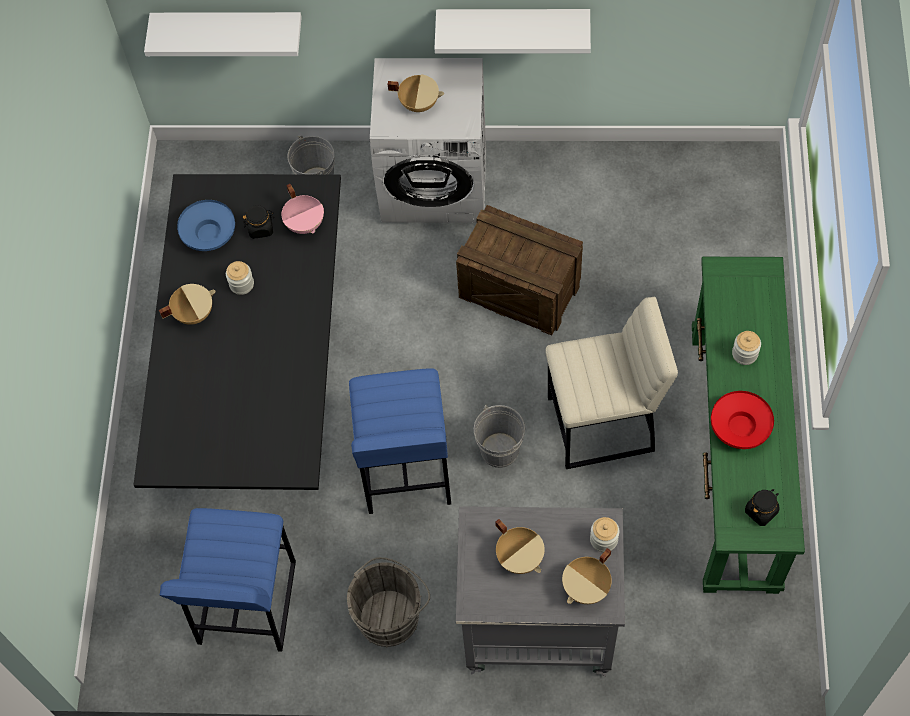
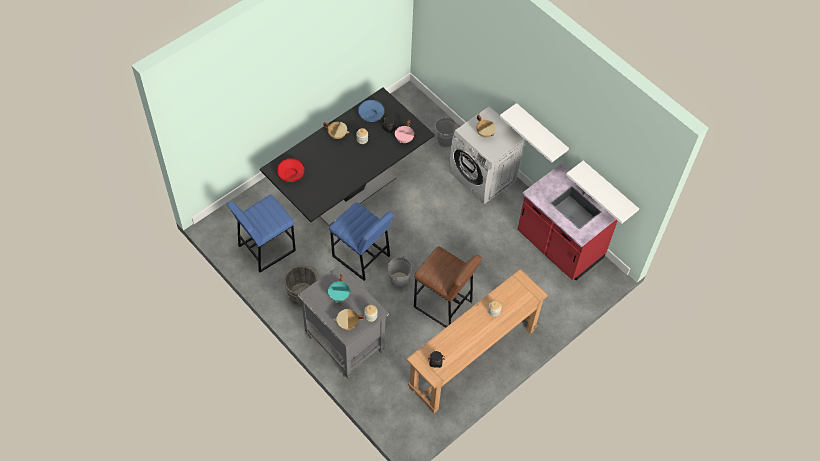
camera: 40 degrees right, 5 degrees down
(228, 26) = (447, 52): white shelf -> white shelf (608, 190)
(406, 470) = (362, 257): blue chair -> blue chair turned 90 degrees counterclockwise
(520, 289) = (469, 237): crate -> none
(520, 557) = (339, 296): beige cooking pot -> turquoise cooking pot
(603, 423) = (443, 305): beige chair -> brown stool
(652, 186) = (559, 247): none -> red counter
(733, 459) = (472, 358): green console table -> brown console table
(740, 427) = (462, 331): red bowl -> red bowl (291, 174)

